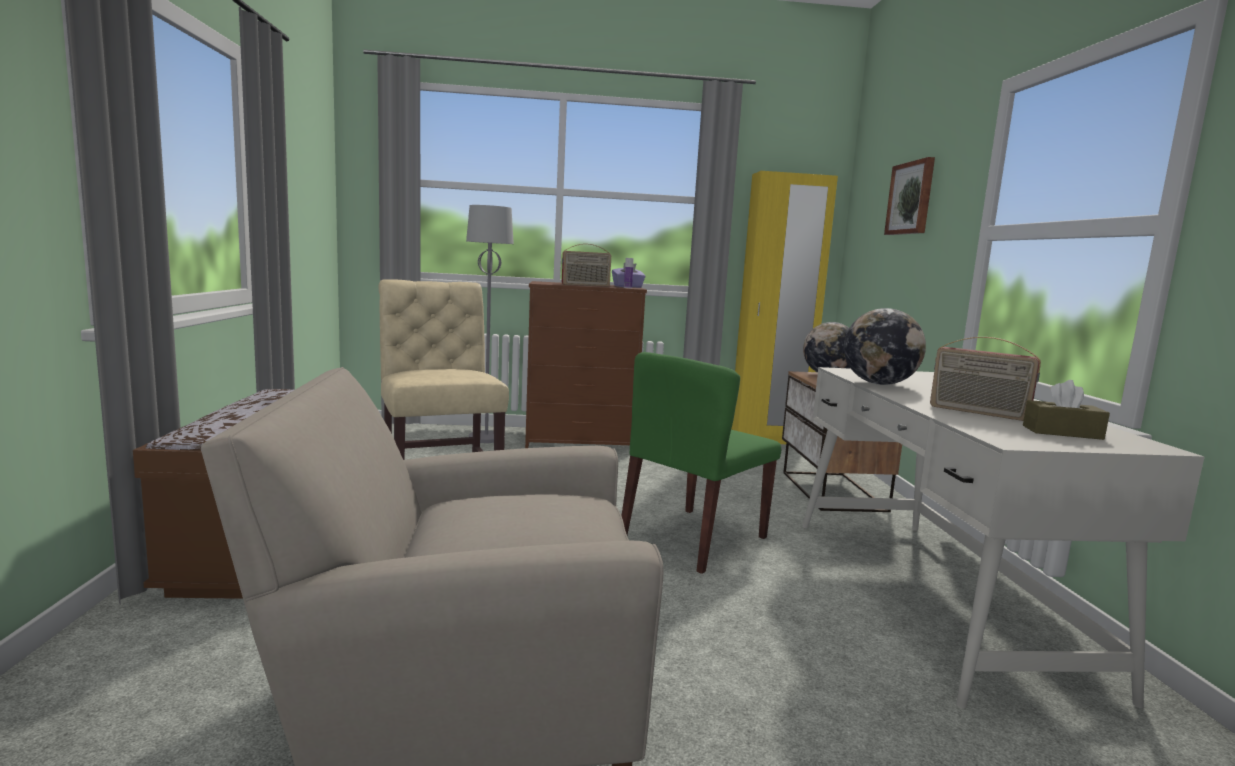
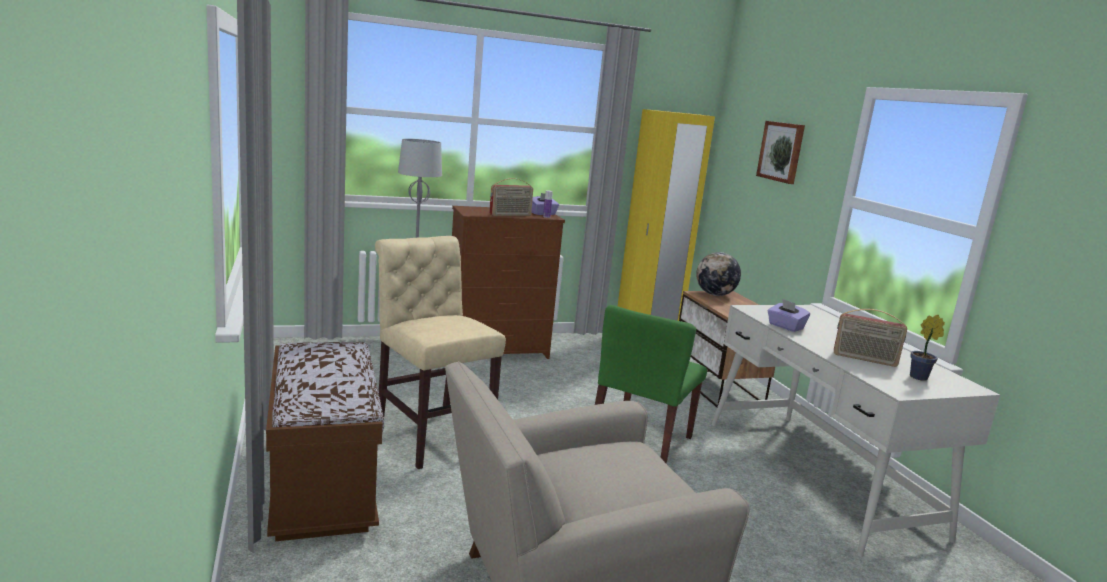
camera: 15 degrees left, 5 degrees up
(879, 384) = (785, 327): globe -> purple tissue box
(1062, 432) = (920, 377): brown tissue box -> potted plant

